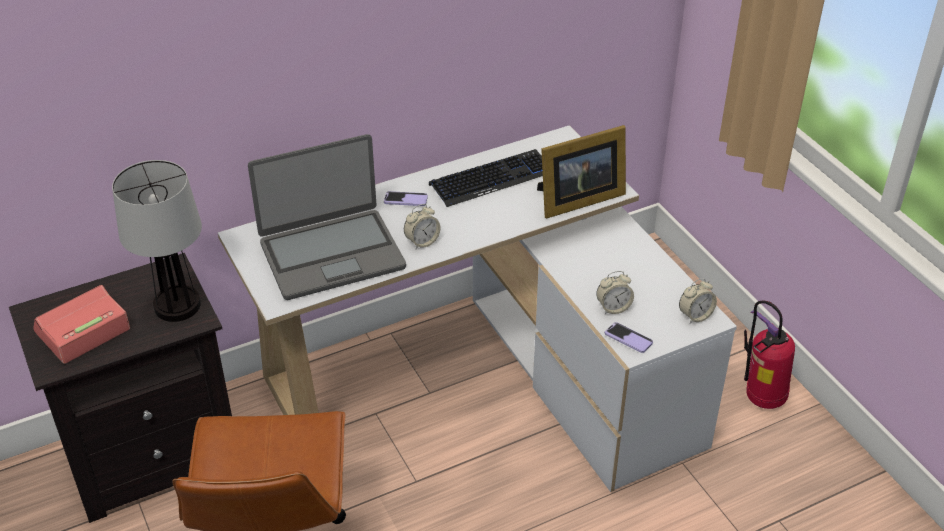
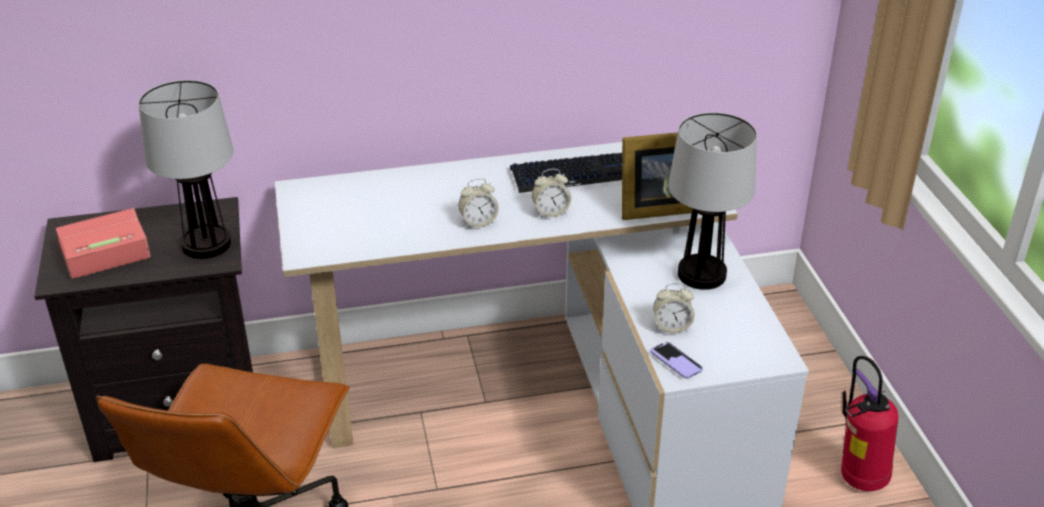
camera: 15 degrees right, 5 degrees down
(331, 254) = (378, 219): laptop -> none
(405, 200) = (479, 180): phone -> none
(619, 255) = (700, 275): none -> table lamp
(695, 316) = (763, 351): alarm clock -> alarm clock (551, 212)

